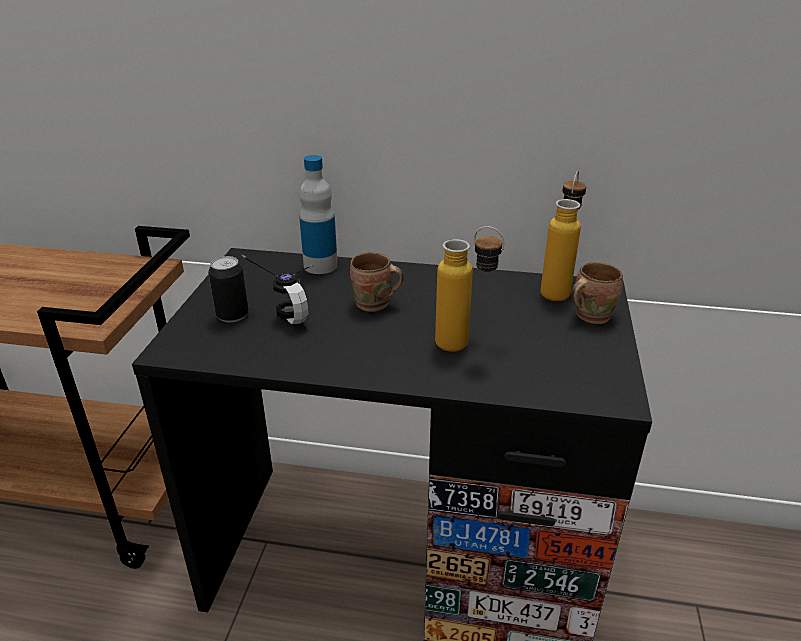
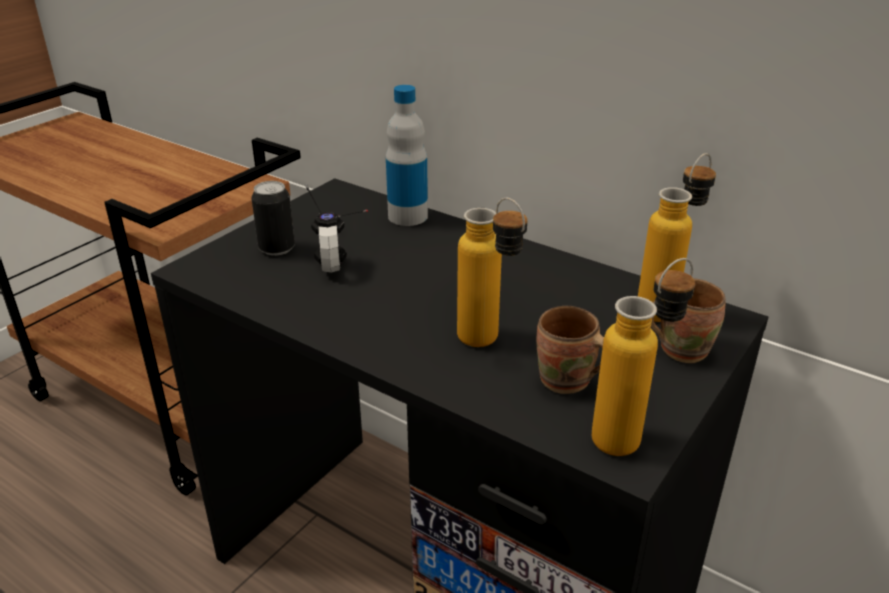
camera: 25 degrees right, 0 degrees up
(374, 305) = (429, 272): brown mug -> brown mug (566, 383)
(607, 381) = (631, 434): none -> bottle

